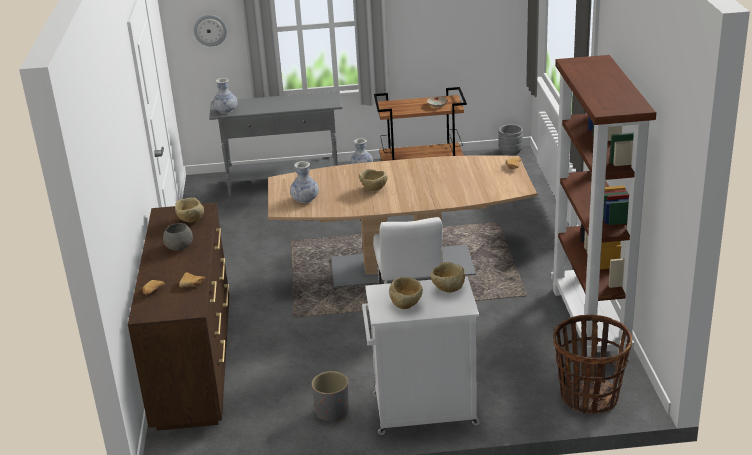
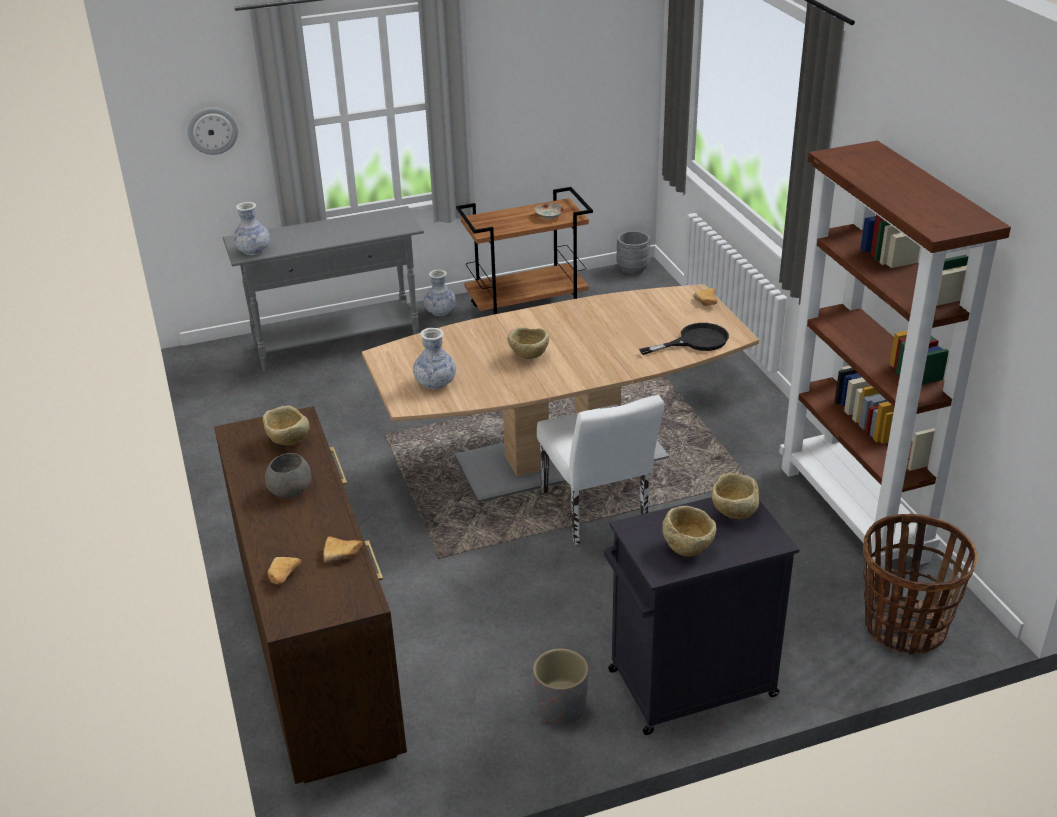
camera: 15 degrees left, 5 degrees up
(422, 410) = (688, 684): white cabinet -> black cabinet
(491, 190) = (695, 341): none -> black frying pan

